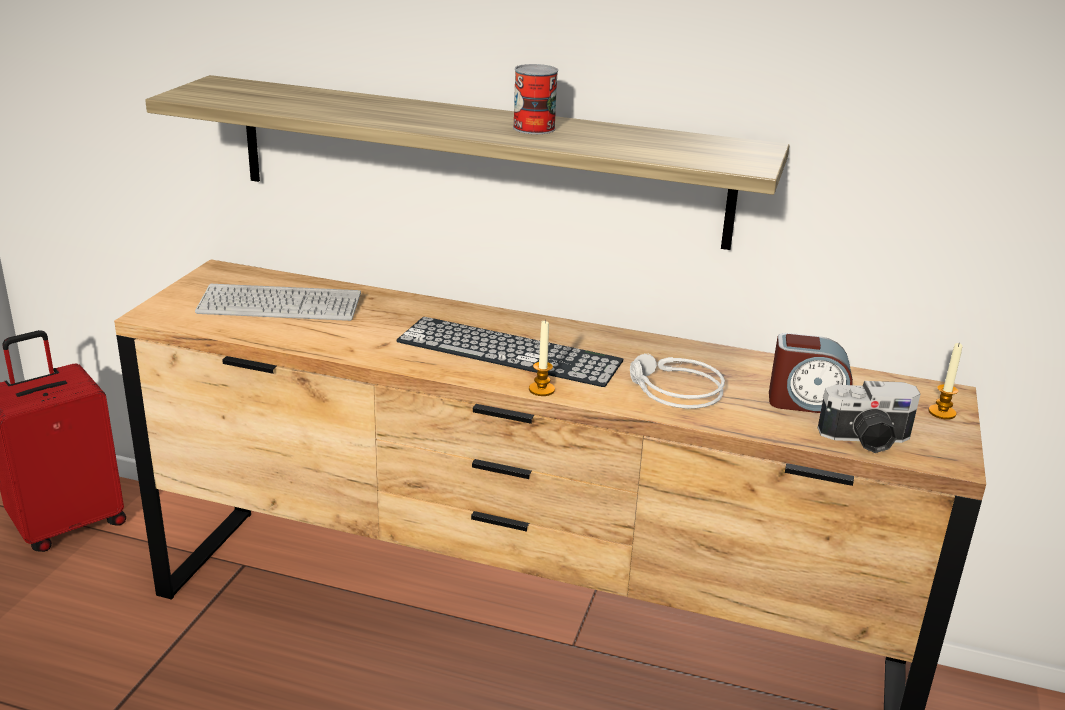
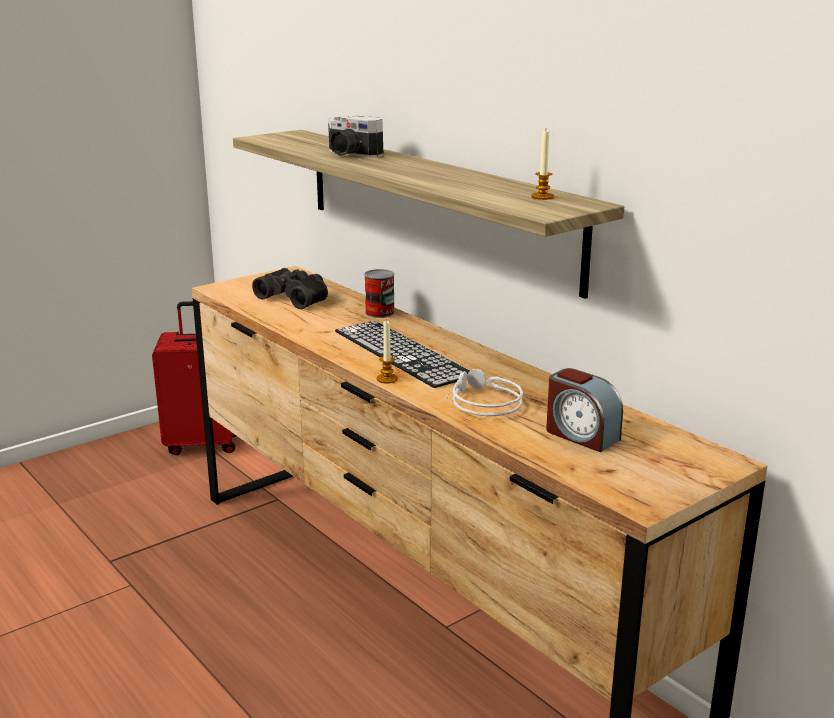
camera: 35 degrees right, 5 degrees down
(280, 306) = (295, 297): keyboard -> black binoculars
(534, 128) = (438, 175): can -> can (379, 313)
(866, 440) = (588, 471): camera -> camera (350, 154)
(942, 413) = (695, 472): candle -> candle (542, 197)

